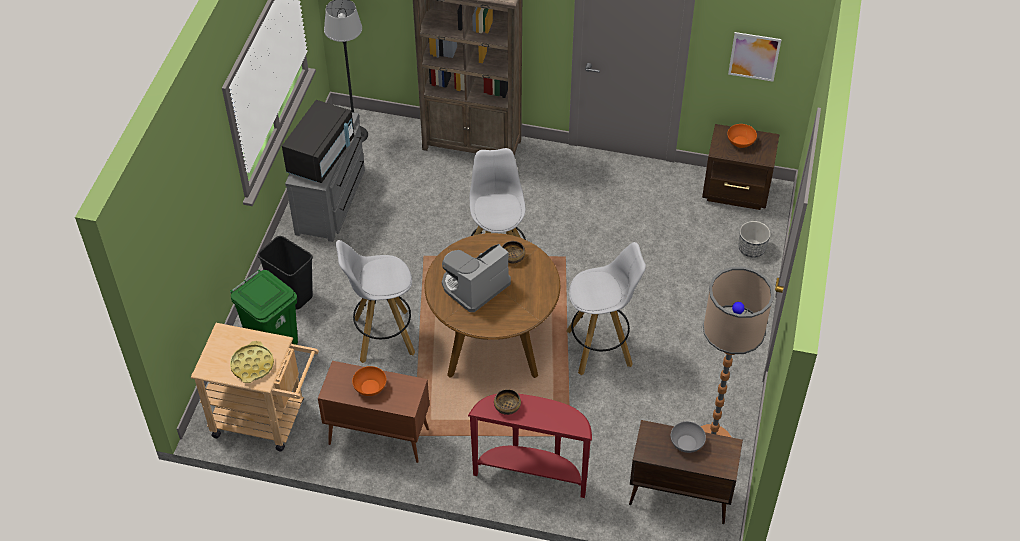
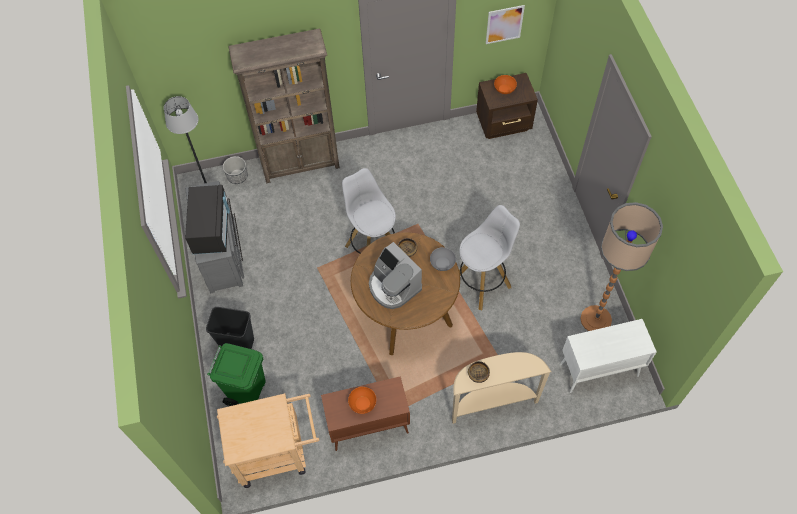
camera: 25 degrees left, 10 degrees up
(252, 365) = (268, 432): yellow tray -> none
(382, 336) = (324, 345): white stool -> none
(474, 286) = (393, 286): coffee machine -> coffee machine turned 60 degrees counterclockwise
(531, 474) = (492, 402): red console table -> beige console table
(678, 496) = (598, 370): brown cabinet -> white cabinet
(686, 443) = (608, 339): grey bowl -> grey bowl (442, 263)
(752, 249) = (538, 162): planter -> planter (238, 176)

